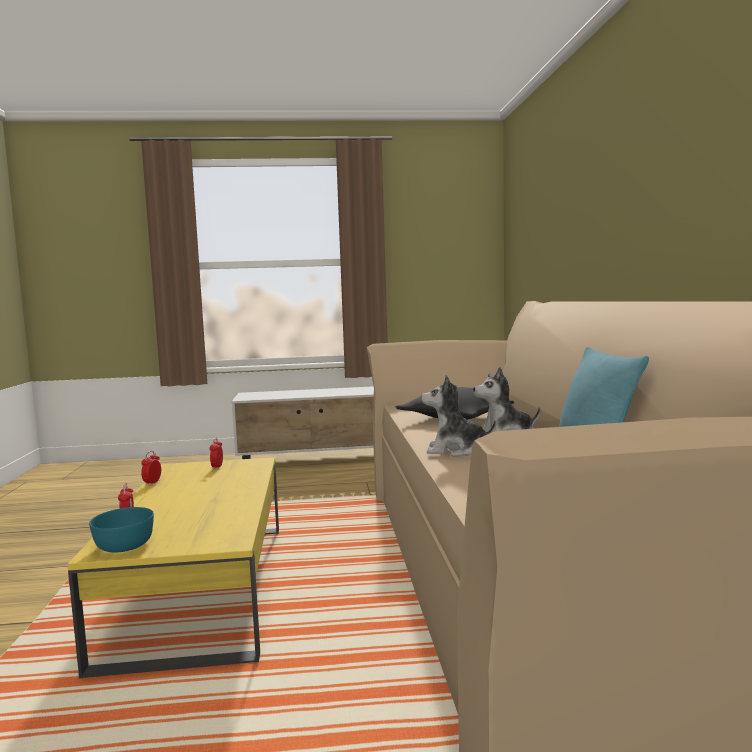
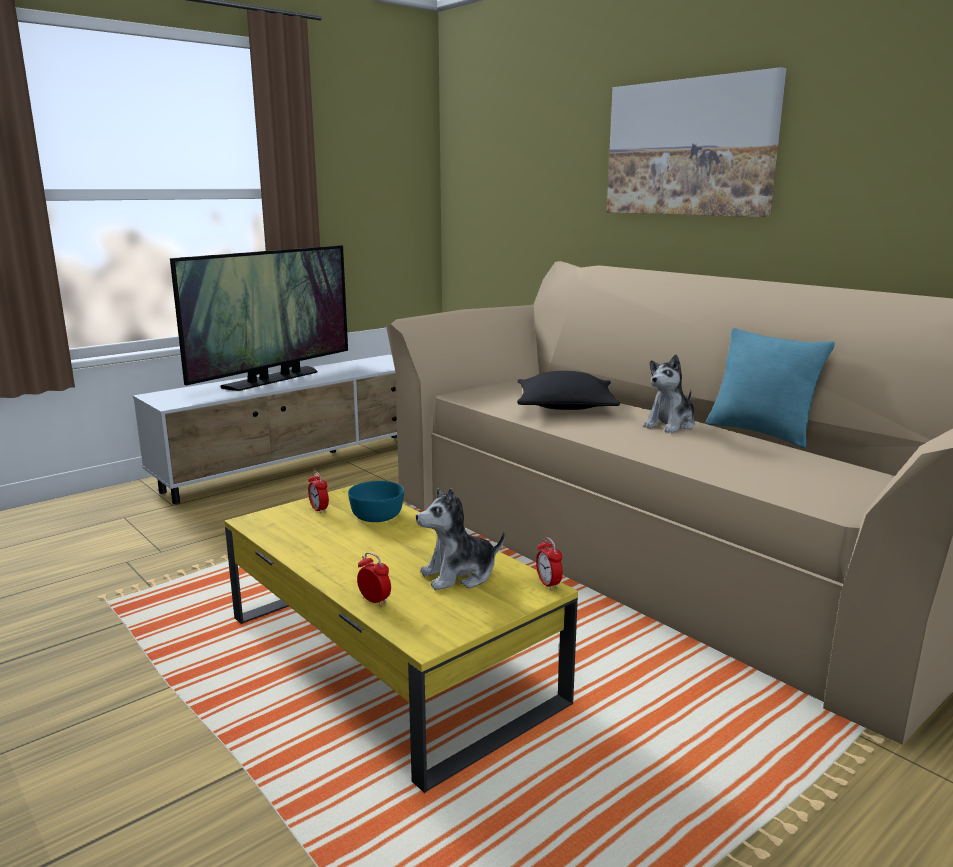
camera: 35 degrees left, 10 degrees up
(124, 545) = (439, 626): turquoise bowl -> turquoise bowl (378, 516)
(152, 483) = (281, 548): alarm clock -> alarm clock (548, 584)
(330, 391) = (273, 379): none -> television
(455, 450) = (656, 445): plush toy -> plush toy (459, 575)
(625, 185) = (689, 148): none -> picture

